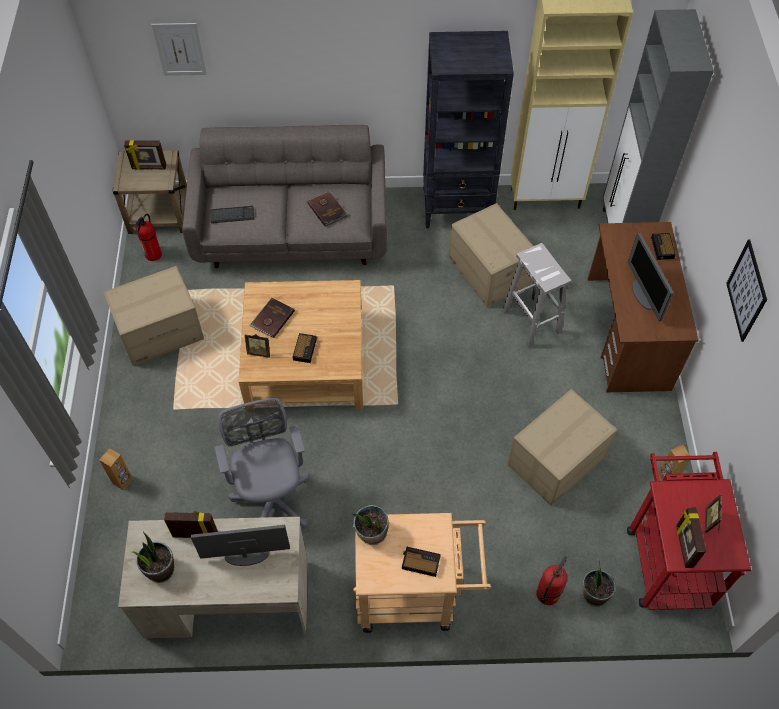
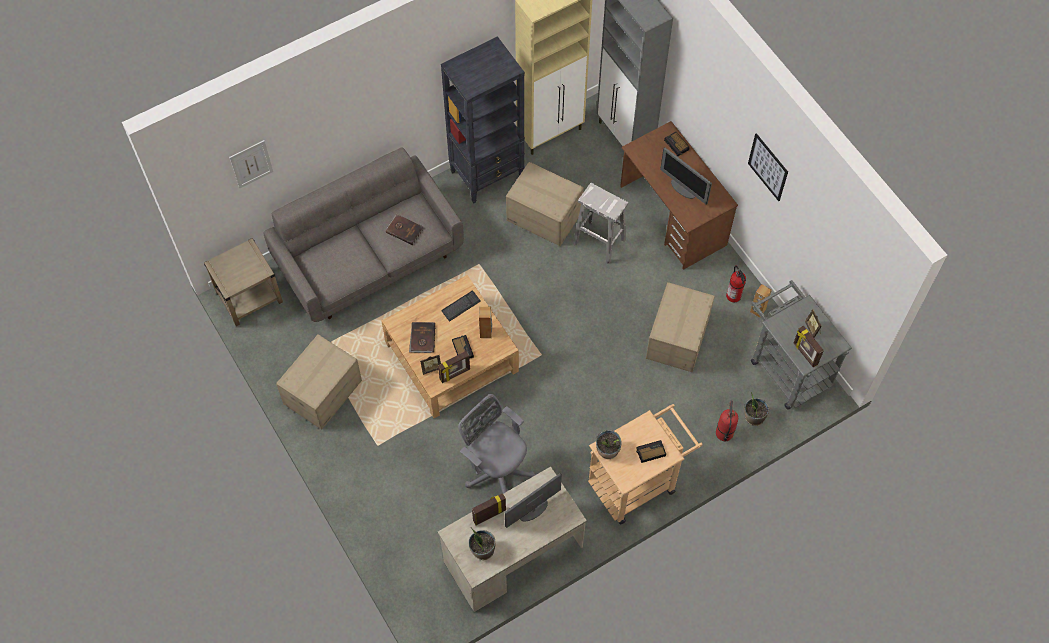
camera: 30 degrees left, 5 degrees up
(123, 481) = (379, 517): brown speaker -> brown speaker (486, 332)
(149, 167) = (240, 264): picture frame -> picture frame (455, 374)
(153, 255) = (270, 333): fire extinguisher -> fire extinguisher (734, 296)
(232, 215) = (333, 271): keyboard -> keyboard (461, 306)
(666, 557) = (786, 367): red cart -> grey cart

